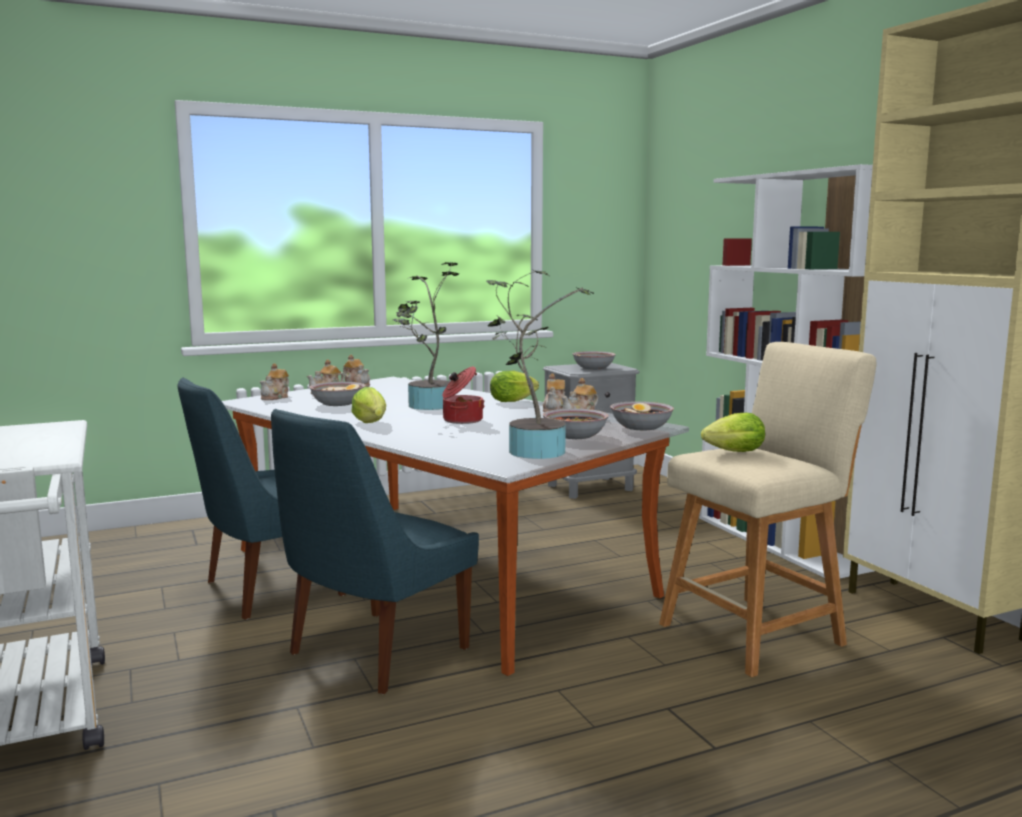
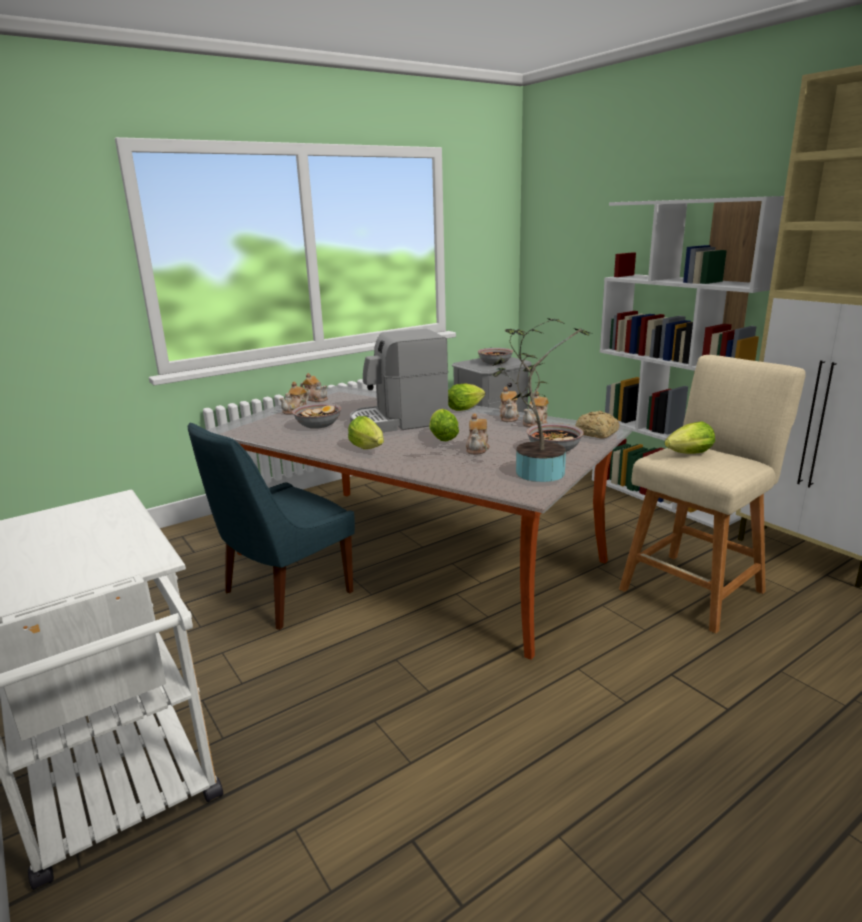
camera: 10 degrees left, 10 degrees up
(276, 397) = (255, 421): teapot -> teapot (477, 448)
(373, 653) = (409, 651): blue chair -> none
(427, 406) = (399, 422): potted plant -> coffee machine
(461, 420) = (442, 437): cooking pot -> lettuce
(641, 428) = (597, 433): bowl -> bread

